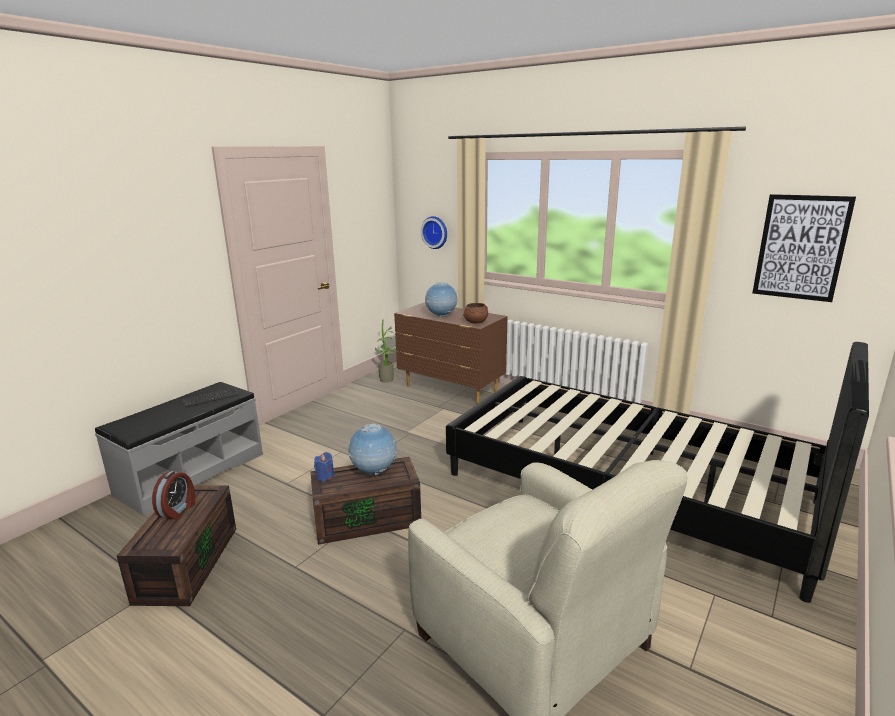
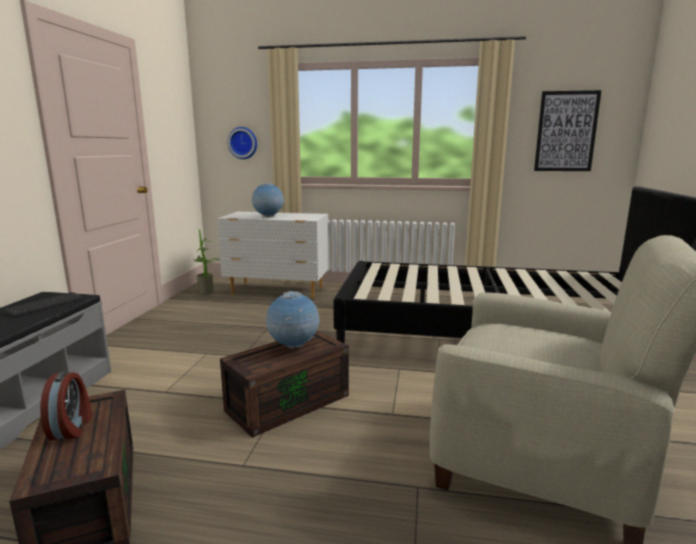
camera: 25 degrees left, 5 degrees down
(325, 476) = (242, 359): blue candle -> none
(451, 390) = (278, 291): brown dresser -> white dresser
(476, 322) = (306, 218): brown bowl -> none

